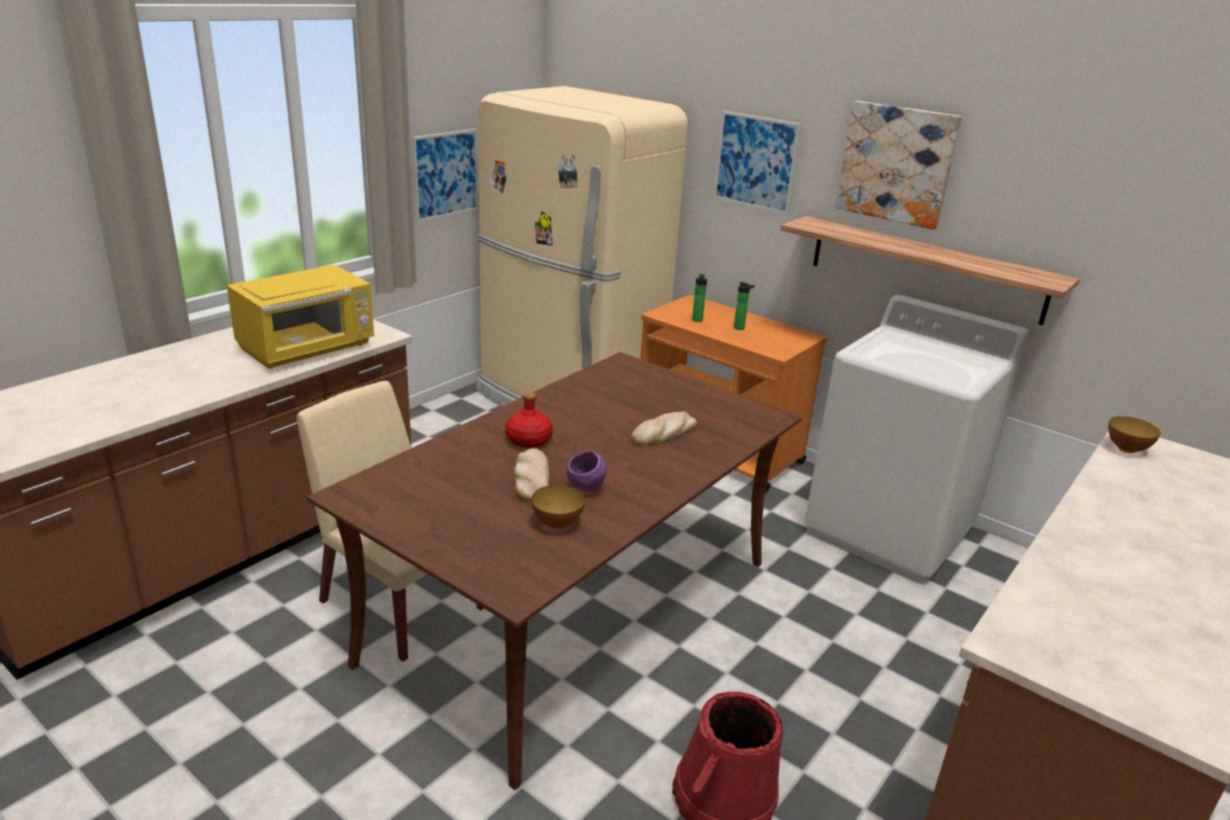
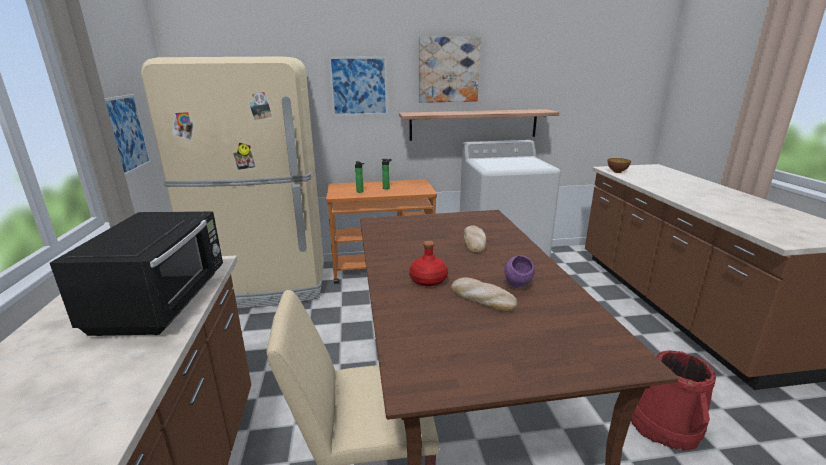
camera: 45 degrees left, 5 degrees down
(308, 349) = (163, 302): yellow microwave -> black microwave
(557, 524) = (552, 311): bowl -> none

